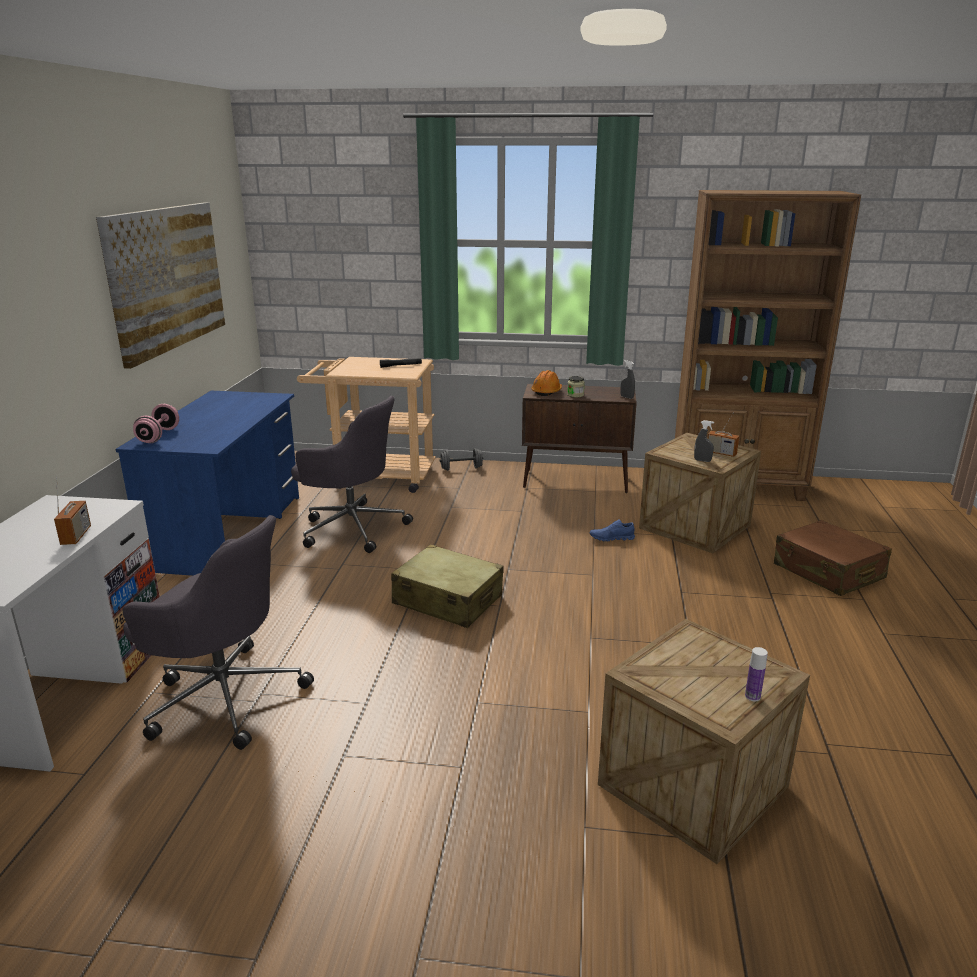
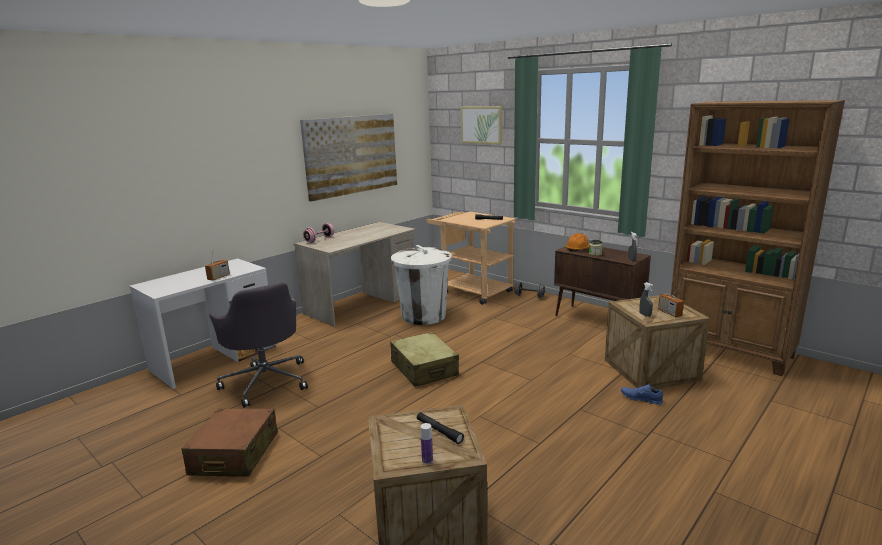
camera: 35 degrees right, 5 degrees down
(228, 532) = (362, 304): blue desk -> beige desk
(352, 220) = (481, 125): none -> picture
(352, 527) = (423, 316): grey office chair -> white trash can
(611, 538) = (574, 361): blue shoe -> blue shoe (641, 399)
(711, 659) = (439, 431): none -> black flashlight
(828, 572) = (726, 432): brown suitcase -> brown suitcase (234, 454)

